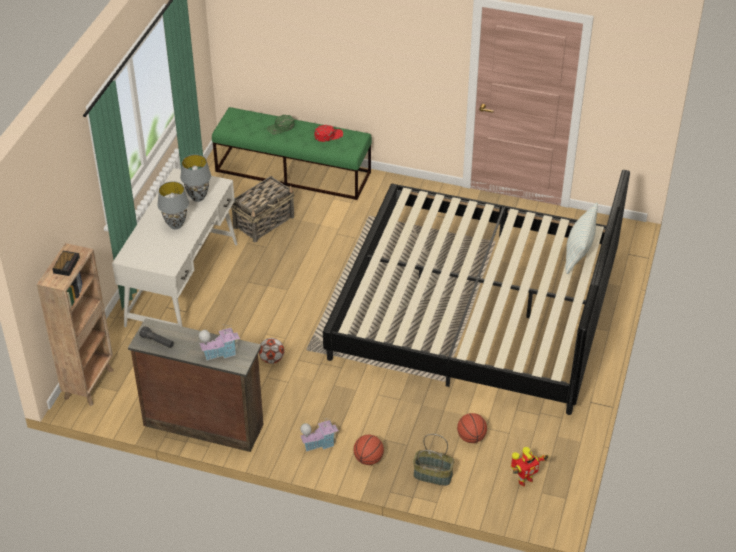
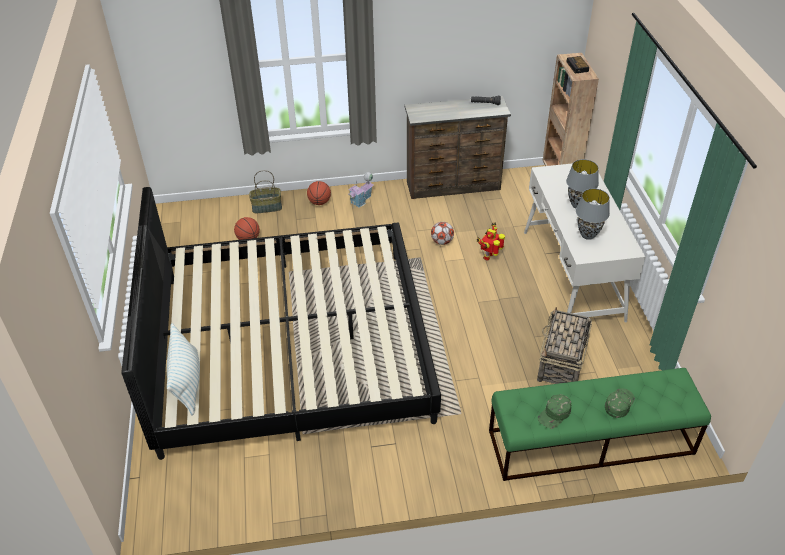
camera: 155 degrees right, 0 degrees up
(220, 353) = (434, 110): toy house -> none
(328, 135) = (554, 414): red cap -> green cap
(524, 480) = (196, 225): toy robot -> toy robot (489, 256)

